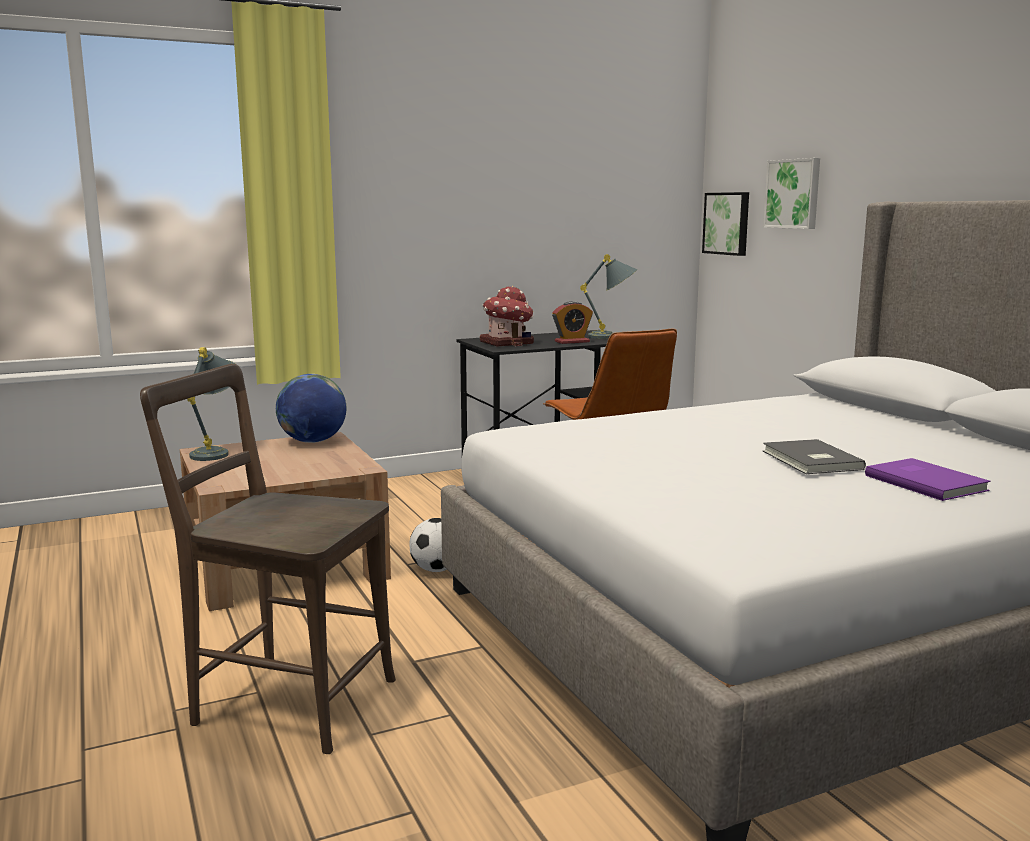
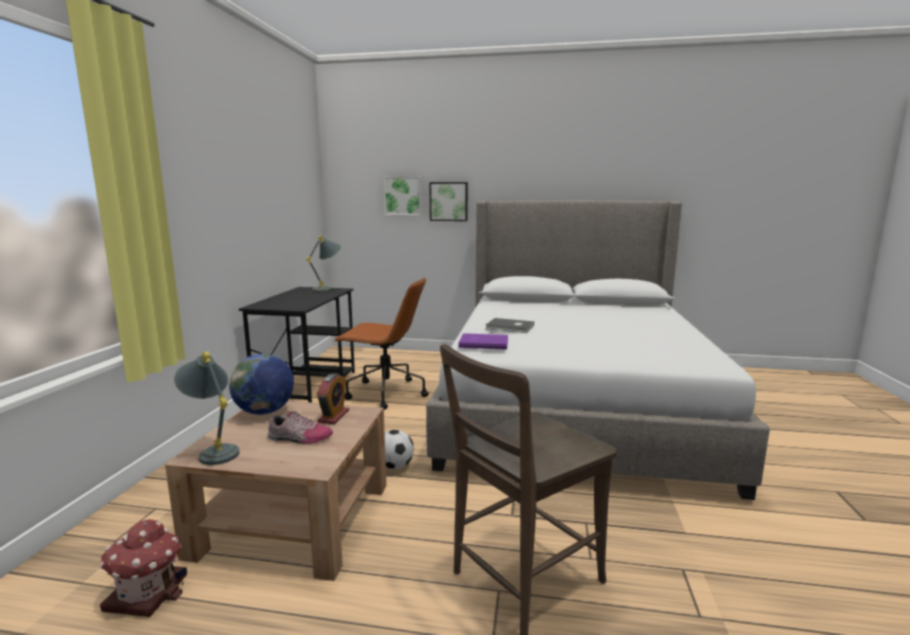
camera: 55 degrees left, 0 degrees up
(271, 465) = (299, 438): none -> shoe
(507, 343) = (286, 304): toy house -> toy house (148, 592)
(572, 342) = (320, 296): alarm clock -> alarm clock (333, 416)
(727, 223) = (350, 213): picture -> picture (449, 201)
(810, 460) = (599, 326): grey book -> grey book (510, 327)
(926, 482) = (643, 323): purple book -> purple book (483, 343)

